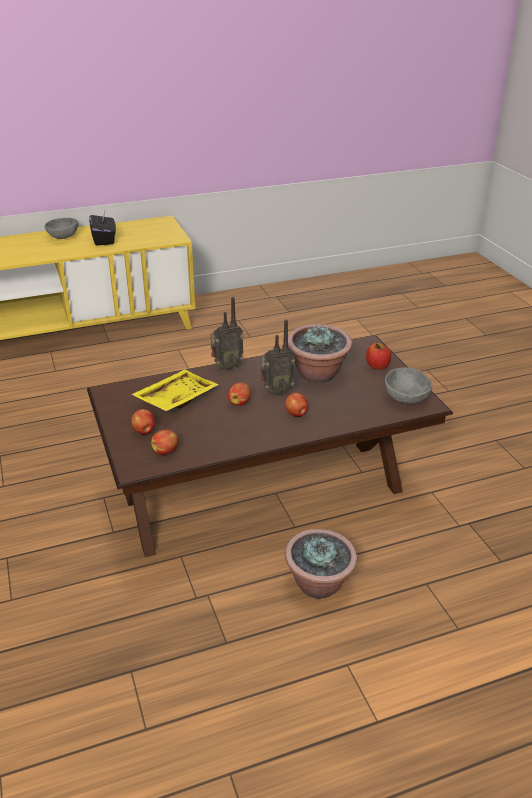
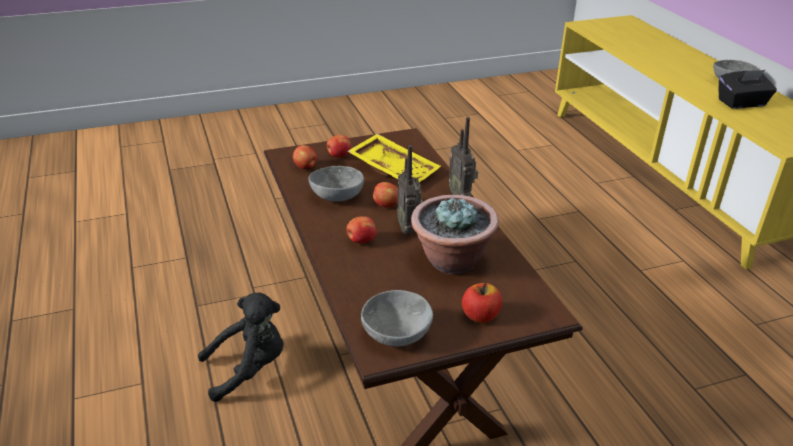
camera: 90 degrees right, 0 degrees up
(223, 429) = (336, 195): none -> grey bowl
(319, 584) = (249, 369): potted plant -> black plush toy

